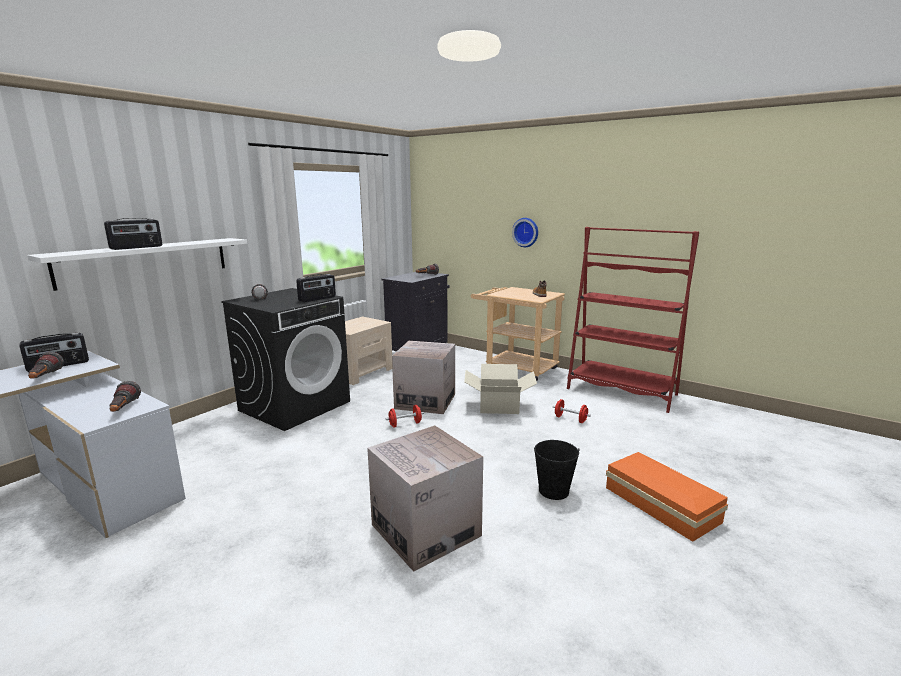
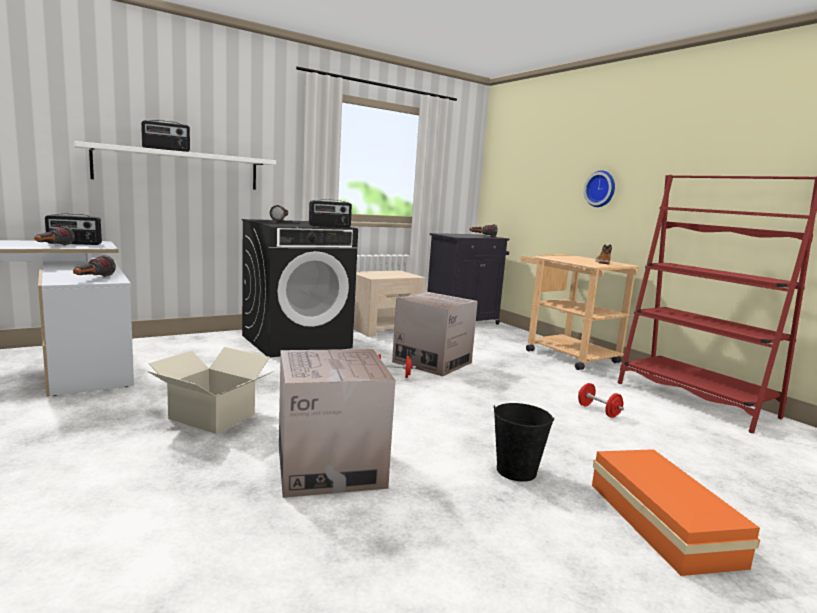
camera: 20 degrees right, 5 degrees down
(499, 406) = (514, 382): cardboard box -> cardboard box (212, 416)

